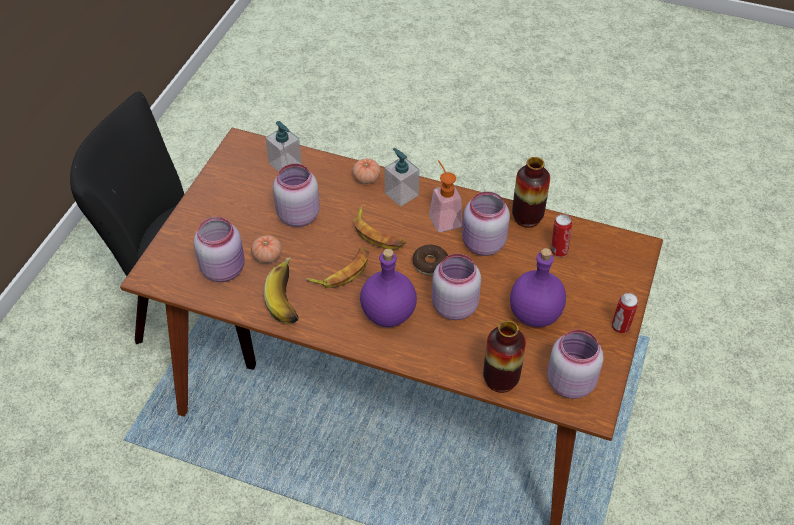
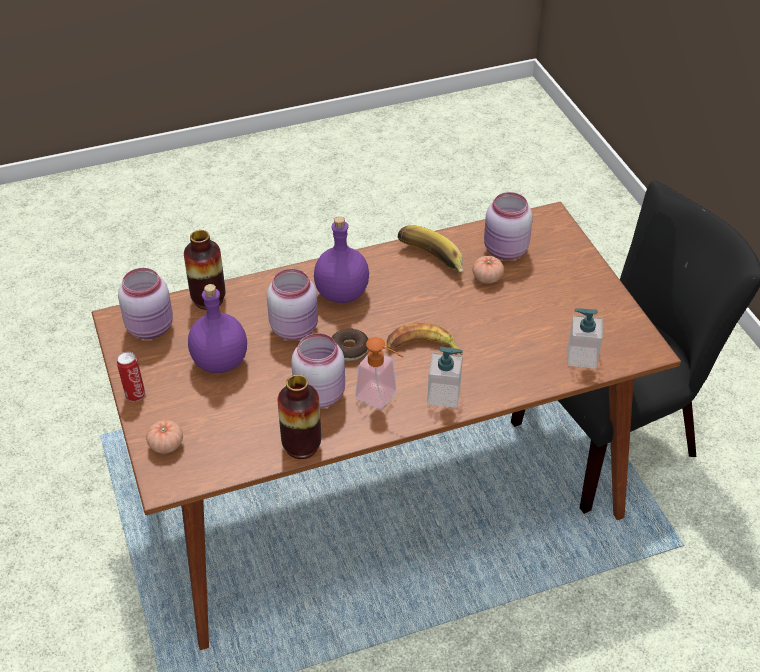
camera: 140 degrees right, 5 degrees down
(297, 215) = (508, 321): pink jar -> none
(342, 271) = (414, 301): banana -> none
(366, 178) = (493, 390): tomato -> tomato (166, 445)
(558, 250) = (243, 431): can -> none

